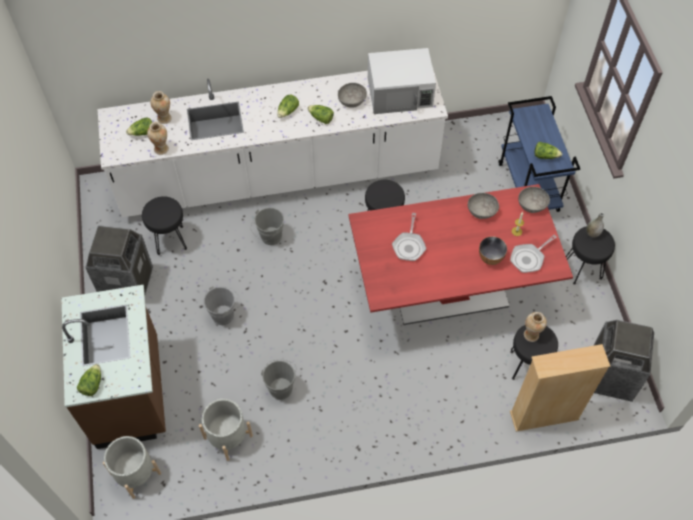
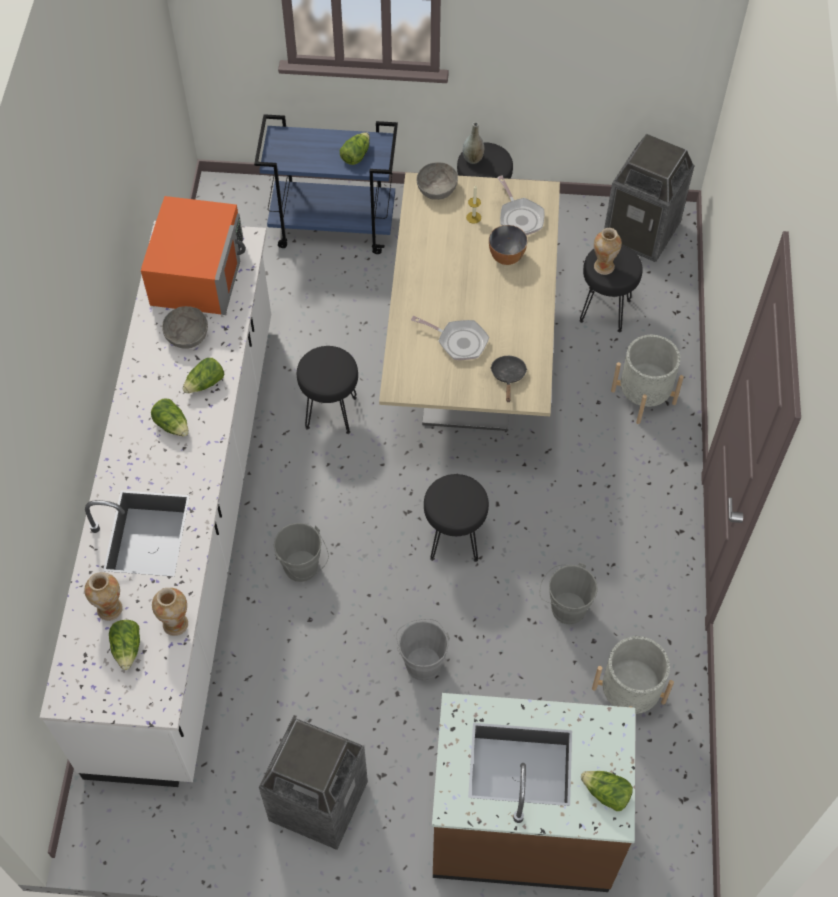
camera: 75 degrees left, 0 degrees up
(136, 474) = (661, 837): grey planter -> grey planter (643, 397)
(170, 240) = (254, 720): black stool -> black stool (453, 540)
(391, 280) = (508, 376): none -> black frying pan
(400, 92) = (198, 272): white microwave -> orange microwave
(449, 291) = (469, 363): red dining table -> beige dining table
(482, 211) = (428, 245): grey bowl -> none
(544, 416) = (678, 314): beige bookcase -> none

